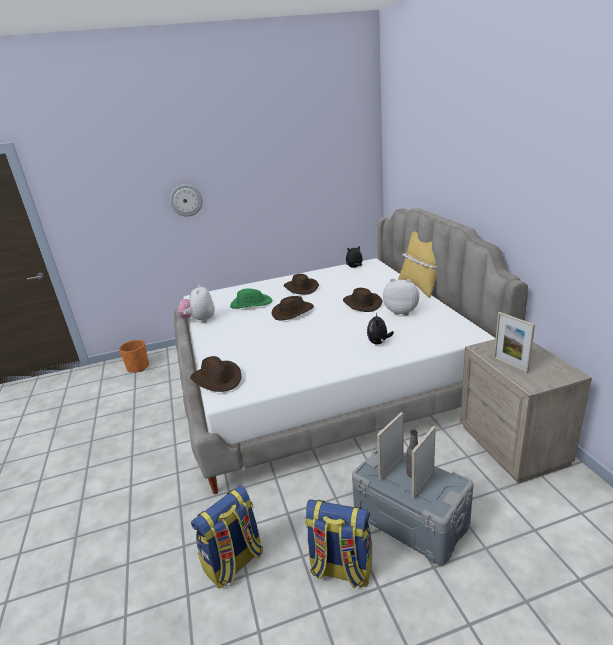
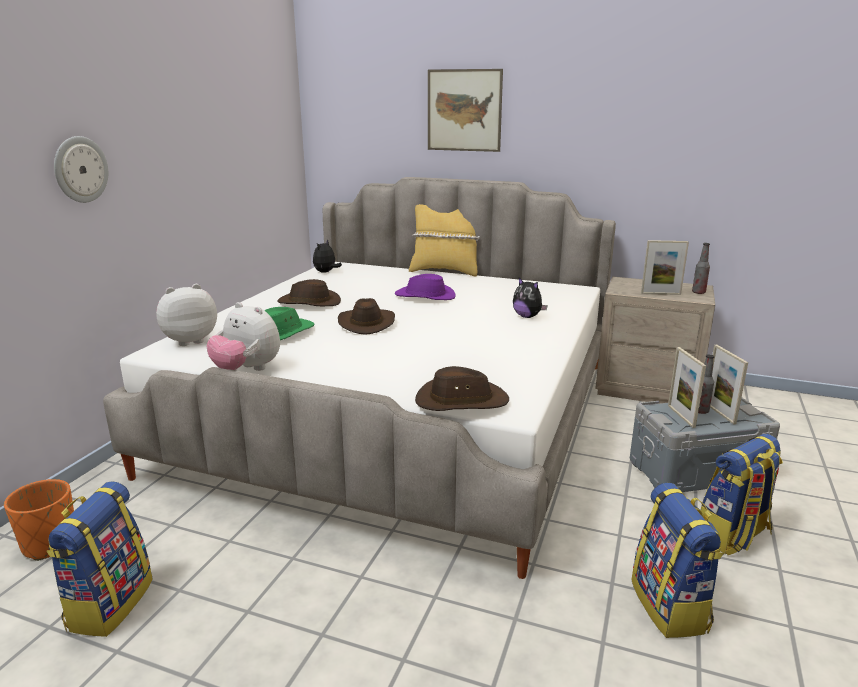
camera: 55 degrees left, 5 degrees down
(116, 400) = (109, 604): none -> backpack
(361, 304) = (425, 296): brown hat -> purple hat
(402, 311) = (481, 291): plush toy -> plush toy (189, 340)
(449, 160) = (464, 110): none -> picture
(551, 378) = (698, 292): none -> bottle

